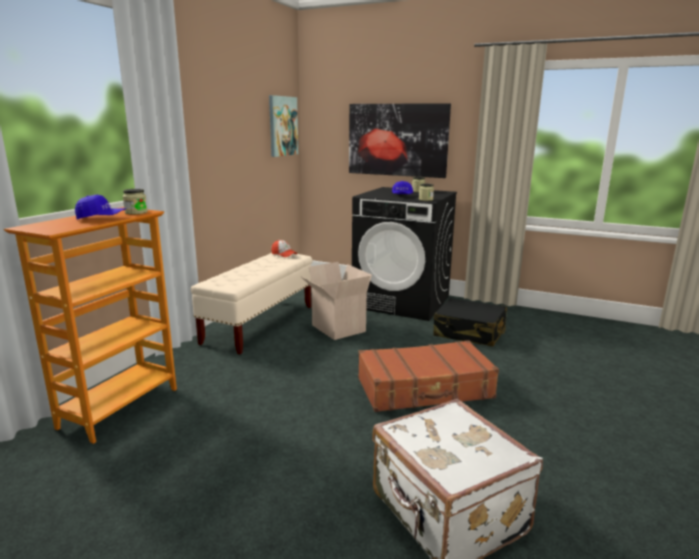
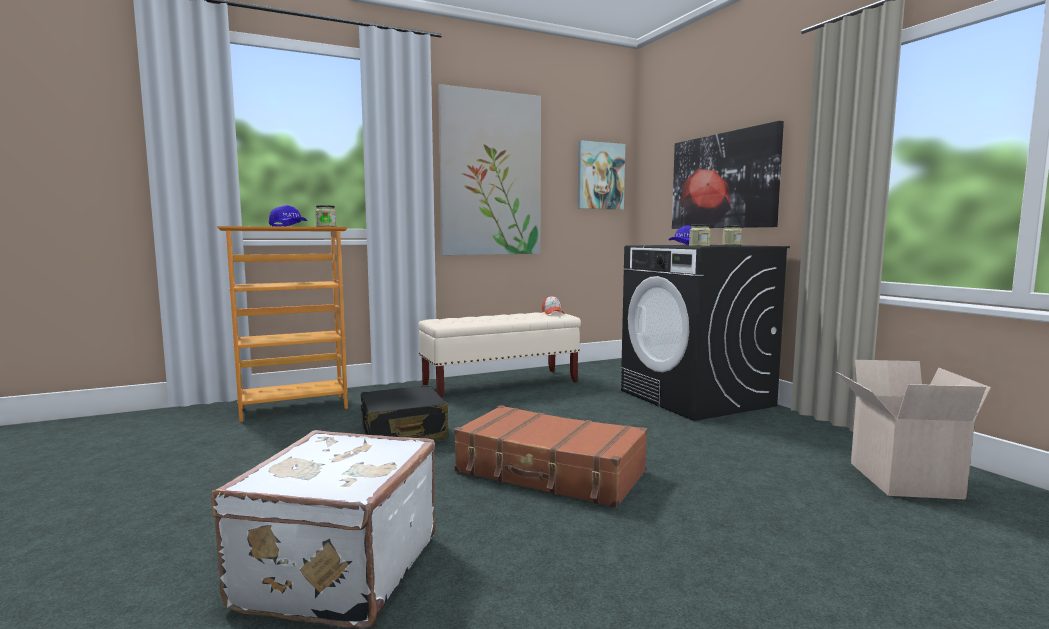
camera: 40 degrees right, 10 degrees down
(216, 131) = (491, 174): none -> picture
(336, 328) = (567, 402): cardboard box -> cardboard box (899, 479)
(469, 333) = (727, 444): black suitcase -> black suitcase (403, 433)

